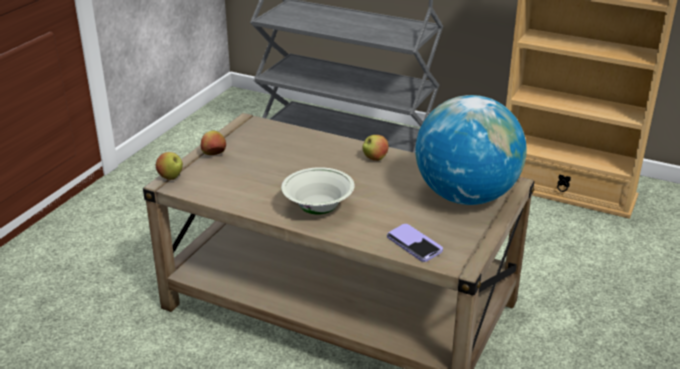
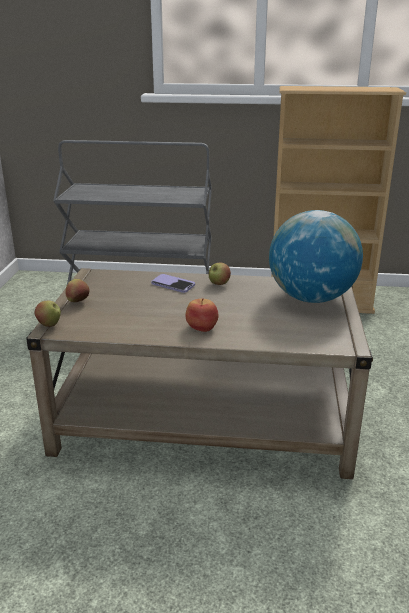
camera: 20 degrees left, 5 degrees down
(318, 209) = (202, 327): white bowl -> apple
(414, 244) = (301, 338): phone -> phone (173, 284)

